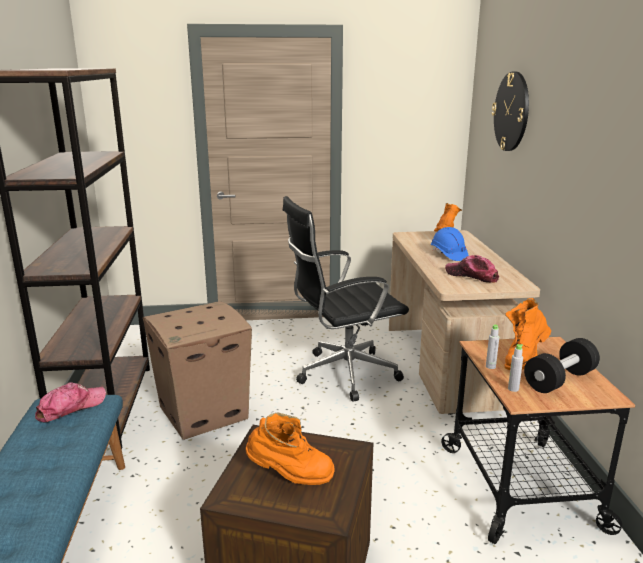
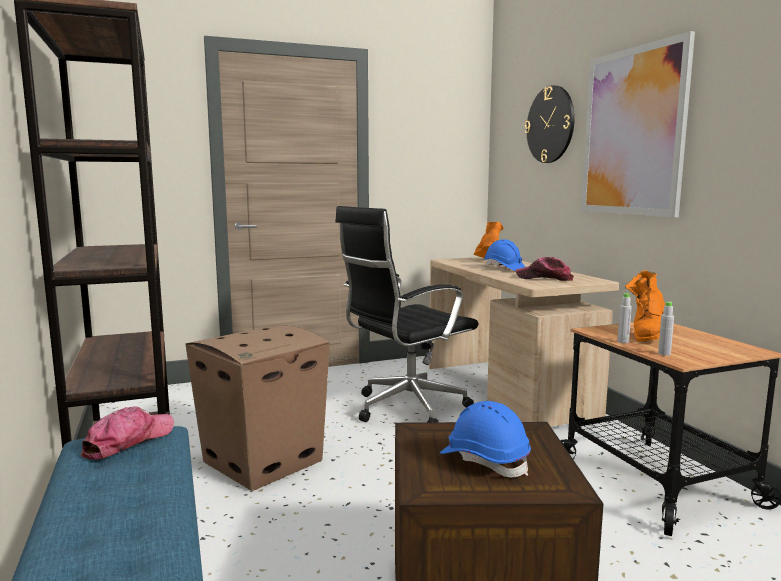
camera: 15 degrees left, 10 degrees down
(290, 477) = (484, 461): orange boot -> blue hard hat
(559, 380) = (698, 345): black dumbbell -> none
(566, 143) = (633, 132): none -> picture

